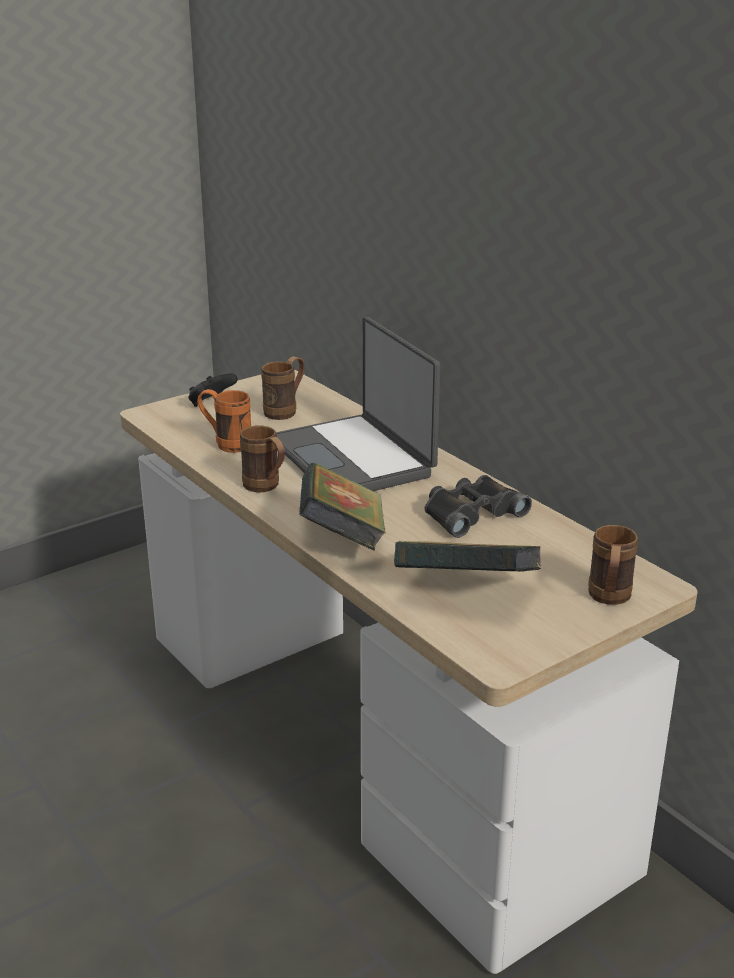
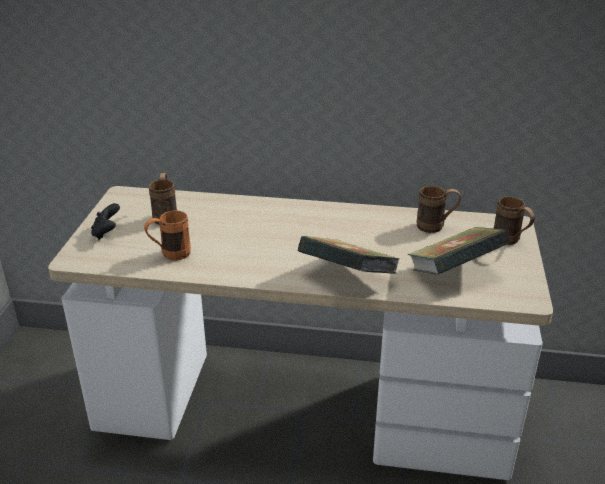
camera: 45 degrees left, 5 degrees up
(266, 487) = (248, 270): brown mug -> brown mug (436, 227)
(354, 458) = (263, 227): laptop -> none
(471, 513) = (378, 228): black binoculars -> none

